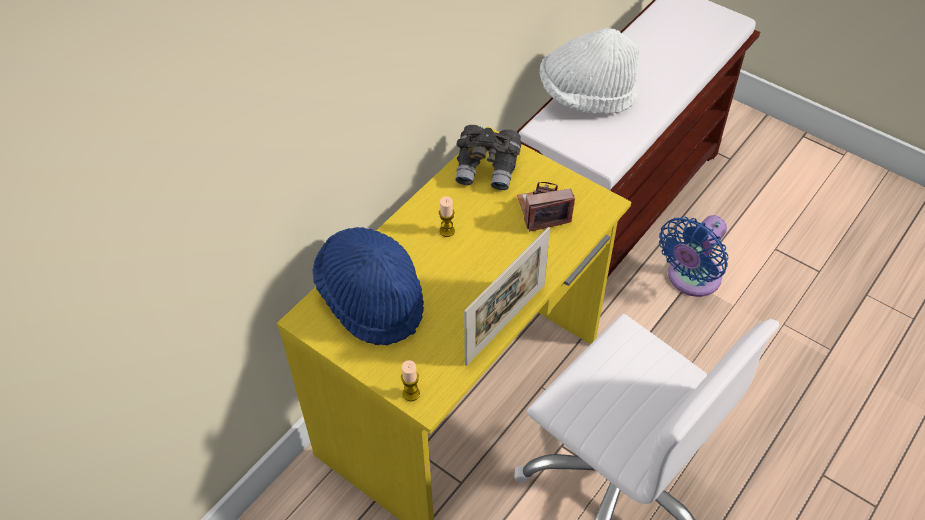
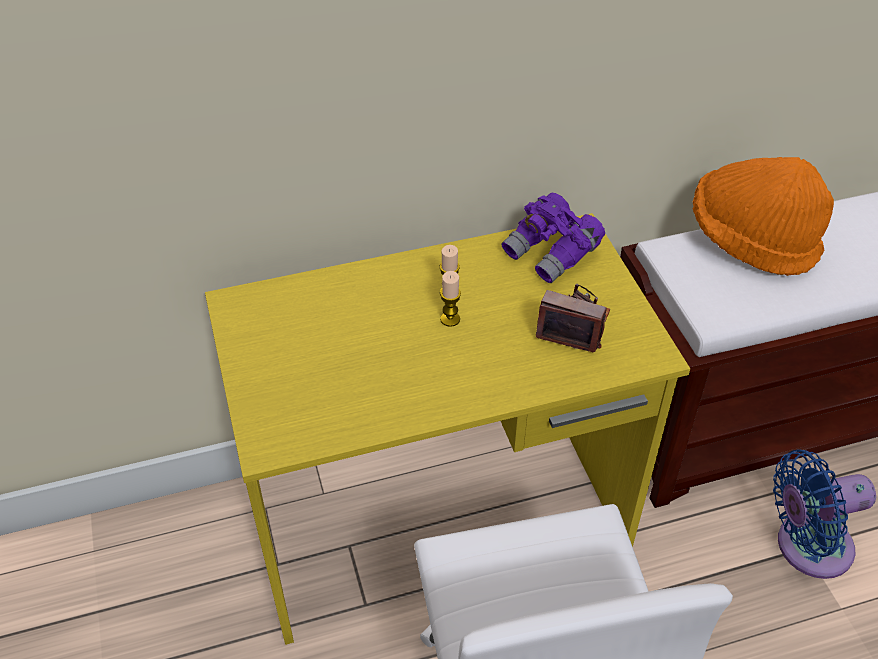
camera: 35 degrees right, 5 degrees down
(372, 299) = (311, 318): blue hat -> none
(411, 393) = (259, 429): candle -> candle (450, 319)
(488, 168) = (552, 254): grey binoculars -> purple binoculars
(505, 323) = (422, 417): picture frame -> none
(586, 96) = (751, 241): white hat -> orange hat

